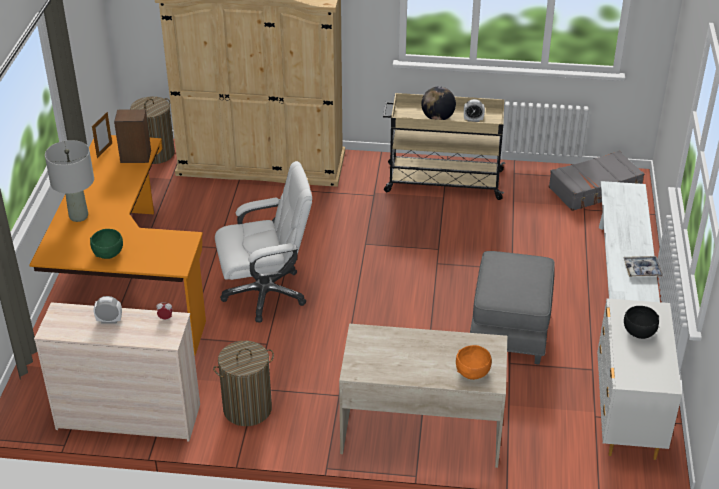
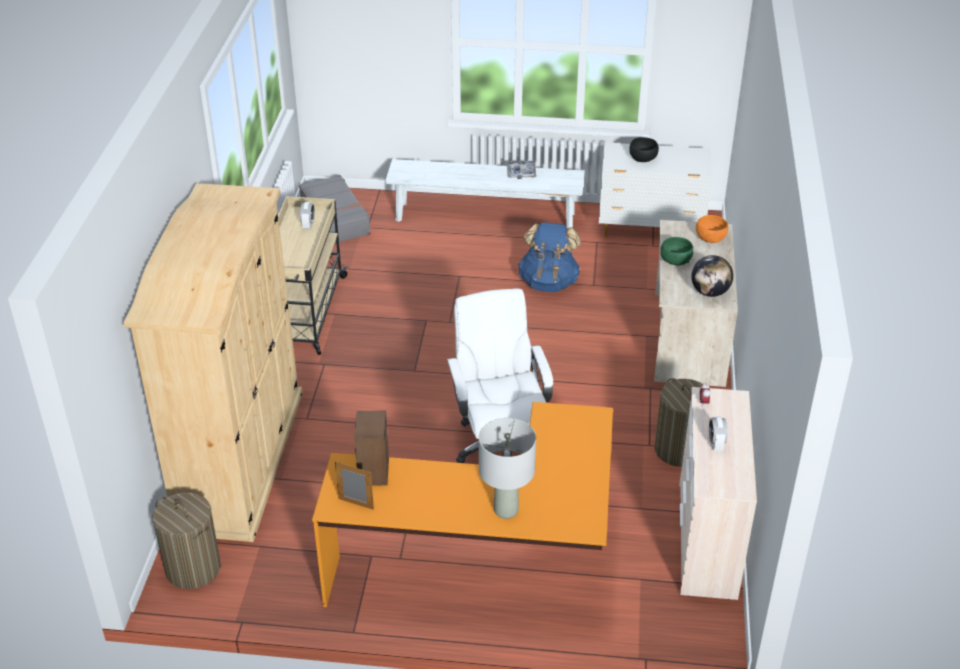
camera: 90 degrees left, 0 degrees up
(108, 253) = (578, 474): green bowl -> green bowl (675, 261)
(437, 118) = (300, 247): globe -> globe (710, 292)
(510, 330) = (549, 282): grey ottoman -> blue backpack

